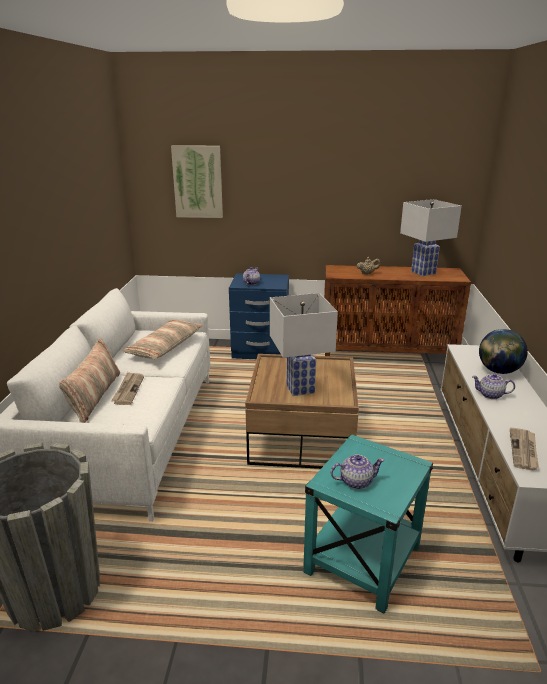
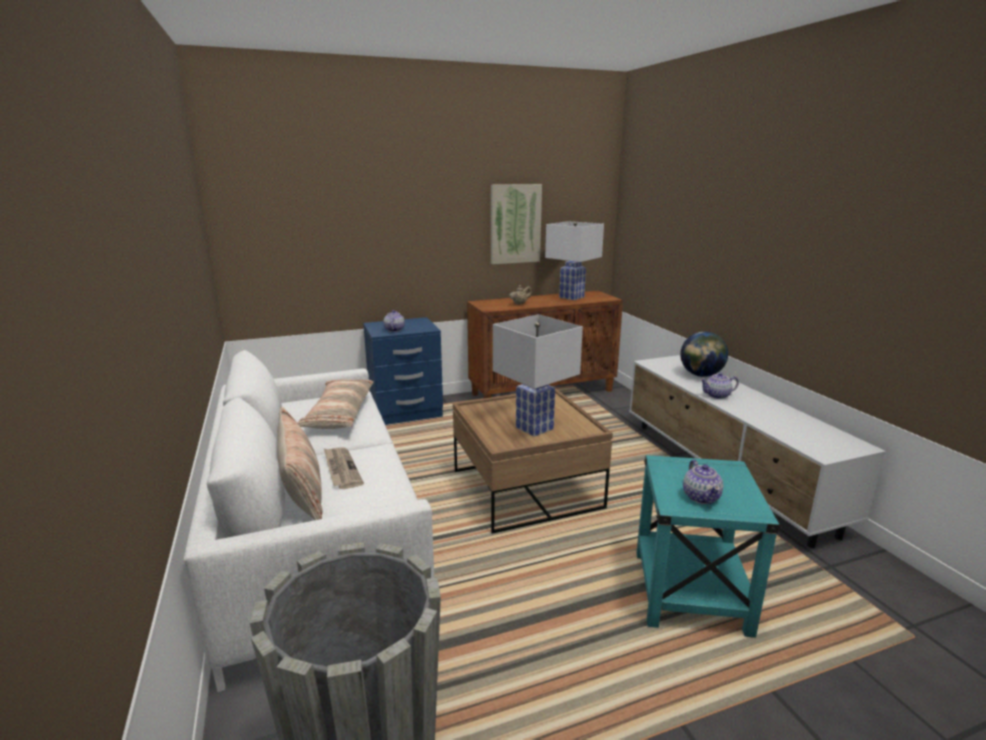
camera: 25 degrees left, 5 degrees down
(198, 182) = (308, 213): picture -> picture (515, 224)
(355, 481) = (701, 497): teapot -> teapot turned 120 degrees clockwise
(524, 450) = (794, 434): newspaper -> none

